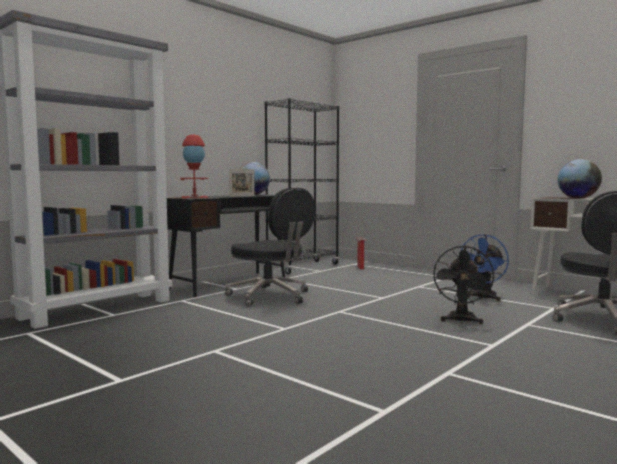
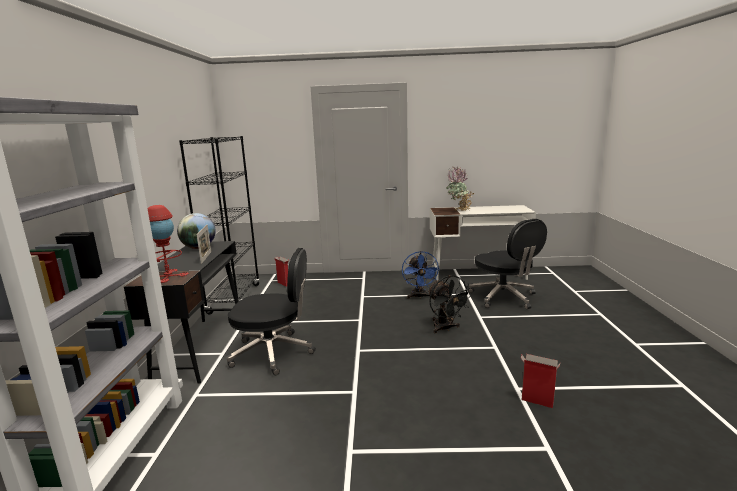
camera: 40 degrees left, 10 degrees up
(449, 386) = (536, 401): none -> cardboard box
(578, 198) = (459, 211): globe -> potted plant

